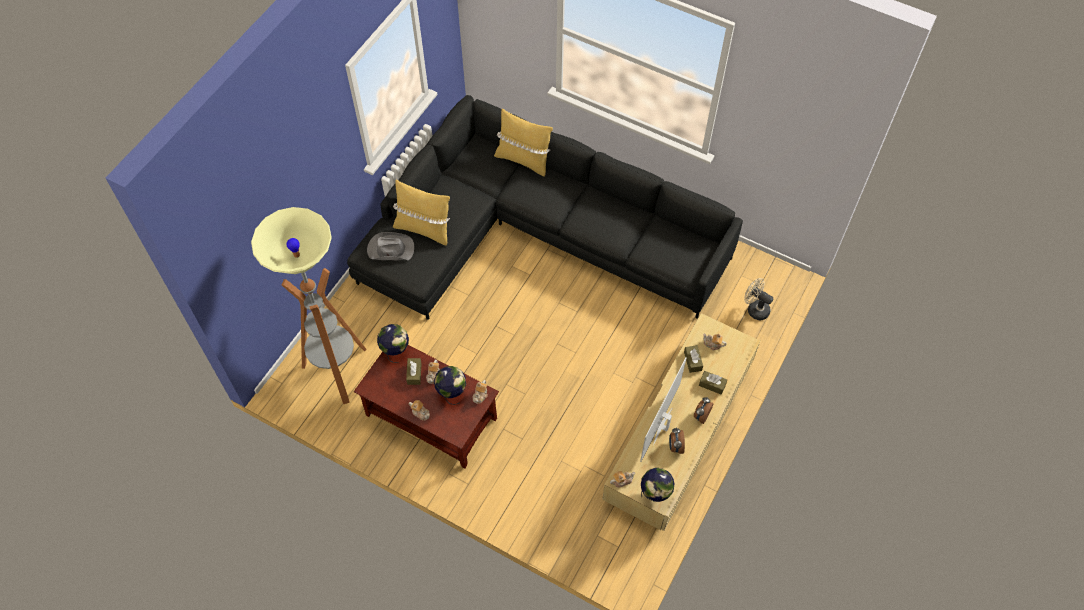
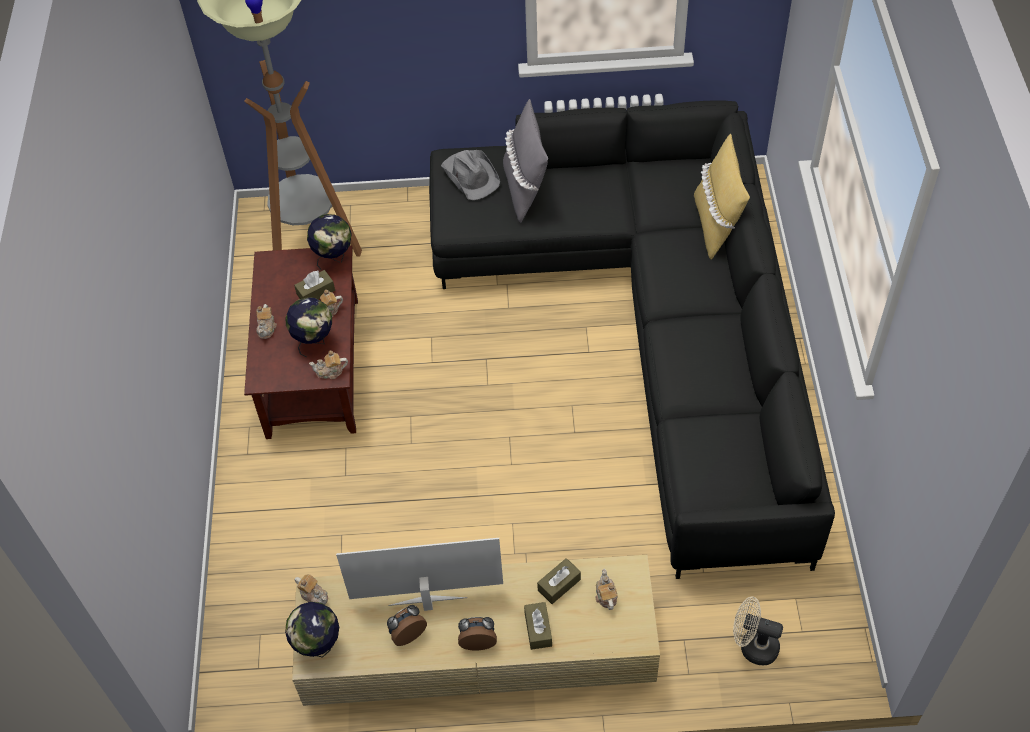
camera: 60 degrees right, 5 degrees down
(423, 229) = (525, 189): yellow pillow -> grey pillow
(755, 309) = (753, 646): beige fan -> beige fan turned 75 degrees counterclockwise

